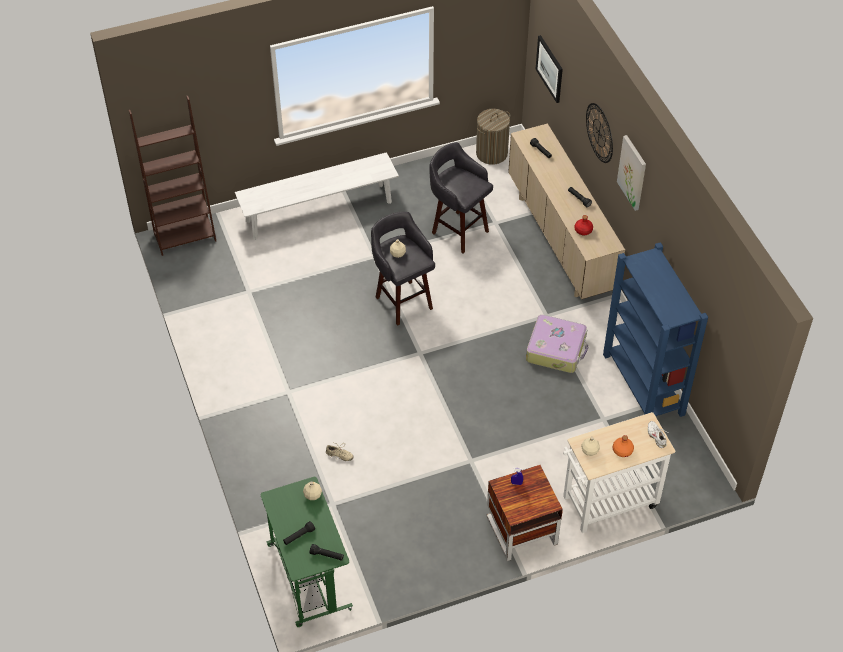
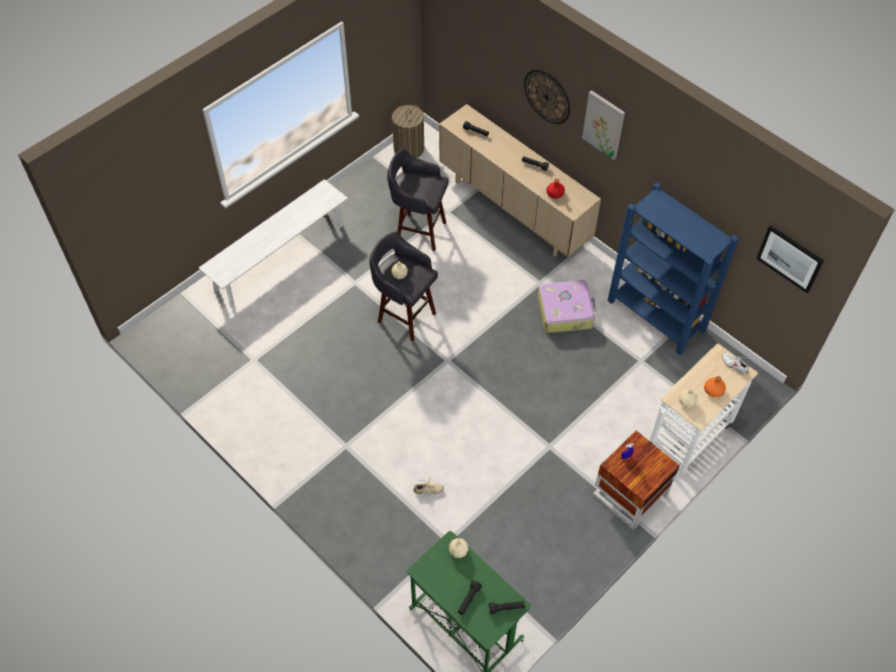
camera: 25 degrees left, 5 degrees up
(185, 236) = (161, 328): brown bookcase -> none
(550, 68) = (461, 50): picture -> picture (790, 258)

